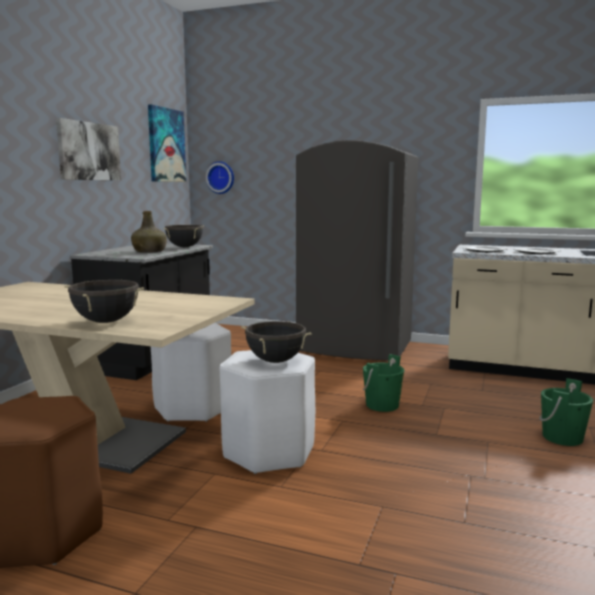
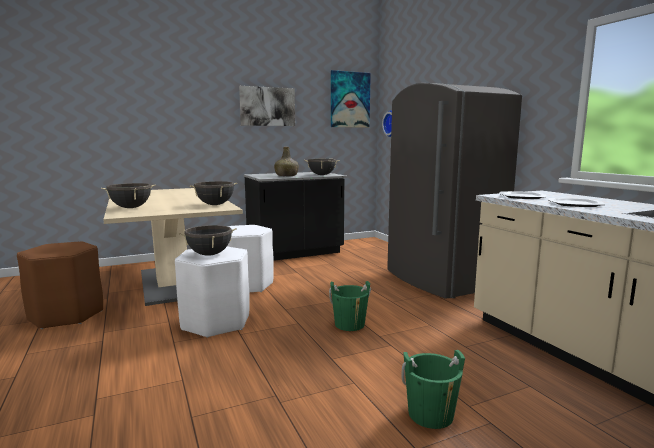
camera: 45 degrees right, 0 degrees up
(194, 299) = (215, 205): none -> black cooking pot

